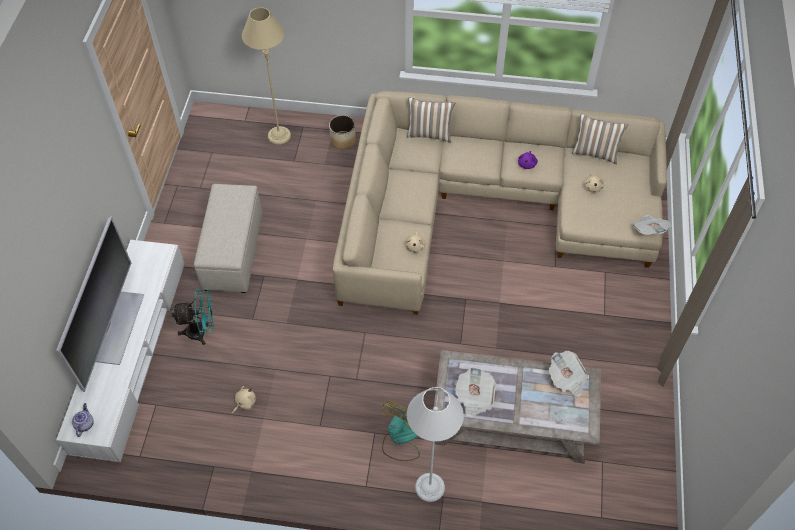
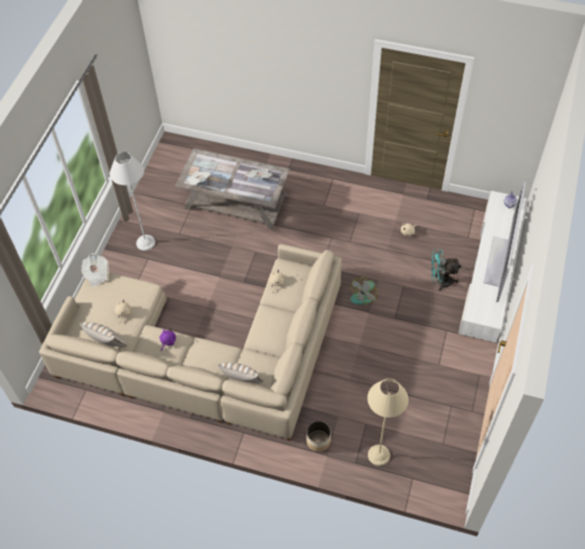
camera: 170 degrees left, 0 degrees up
(233, 251) = (419, 341): beige ottoman -> none
(400, 438) = (308, 200): fan -> fan (364, 295)
(430, 487) = (294, 174): grey floor lamp -> grey floor lamp (145, 242)

